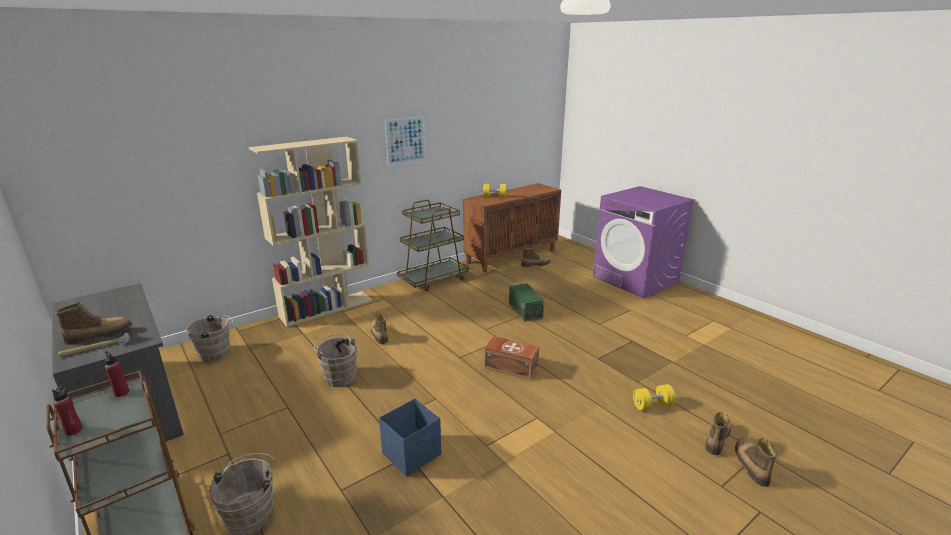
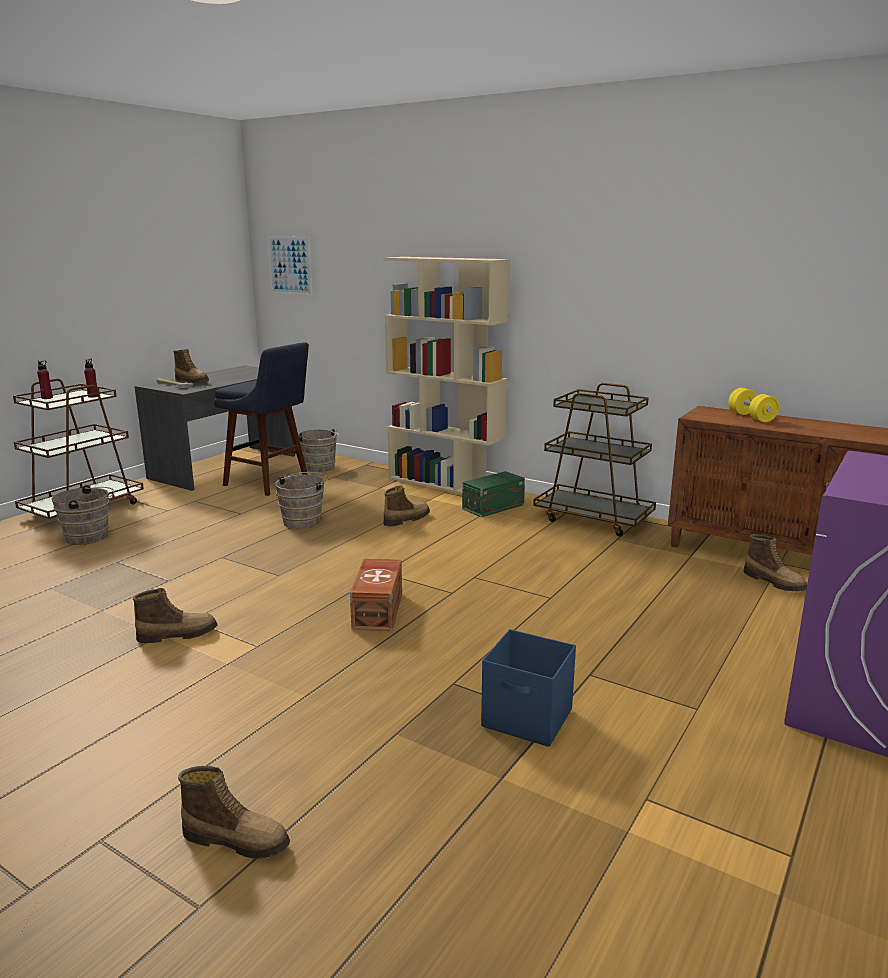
camera: 70 degrees right, 5 degrees down
(224, 384) = (270, 483): none -> blue stool
(406, 140) = (604, 279): picture -> picture (290, 265)
(412, 454) = (172, 582): blue storage box -> blue storage box (528, 719)
(525, 310) = (569, 598): green storage box -> green storage box (494, 507)
(652, 405) = (325, 753): yellow dumbbell -> none
(750, 464) = (159, 887): boot -> boot (178, 634)

